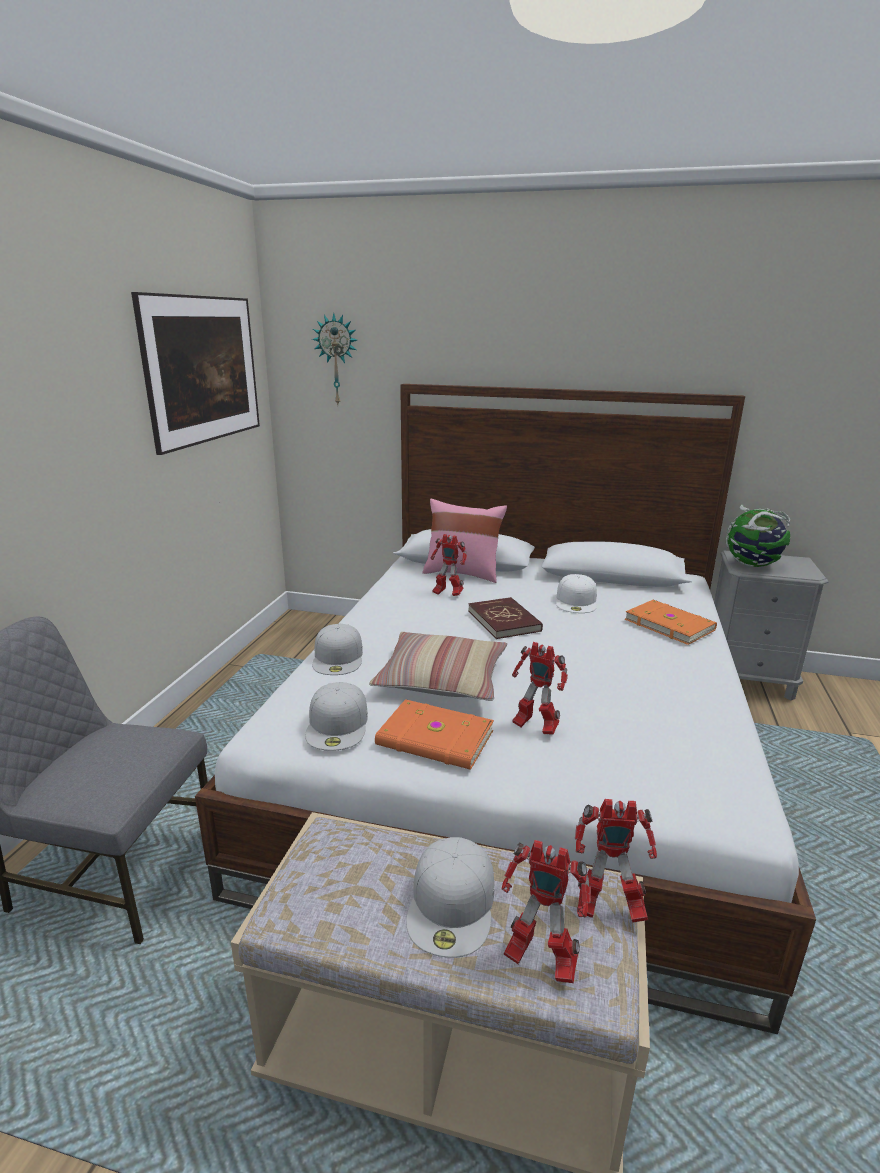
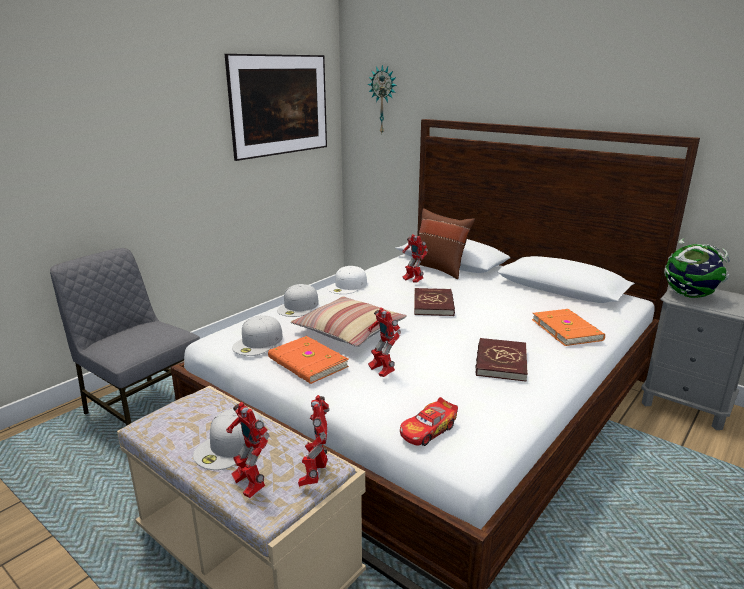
camera: 25 degrees right, 0 degrees up
(462, 573) = (439, 269): pink pillow -> brown pillow
(576, 601) = (507, 301): white cap -> white cap (347, 286)
(606, 909) = (315, 476): toy robot -> toy robot turned 60 degrees clockwise
(649, 680) = (500, 362): none -> red book
(668, 794) = (428, 430): none -> toy car

